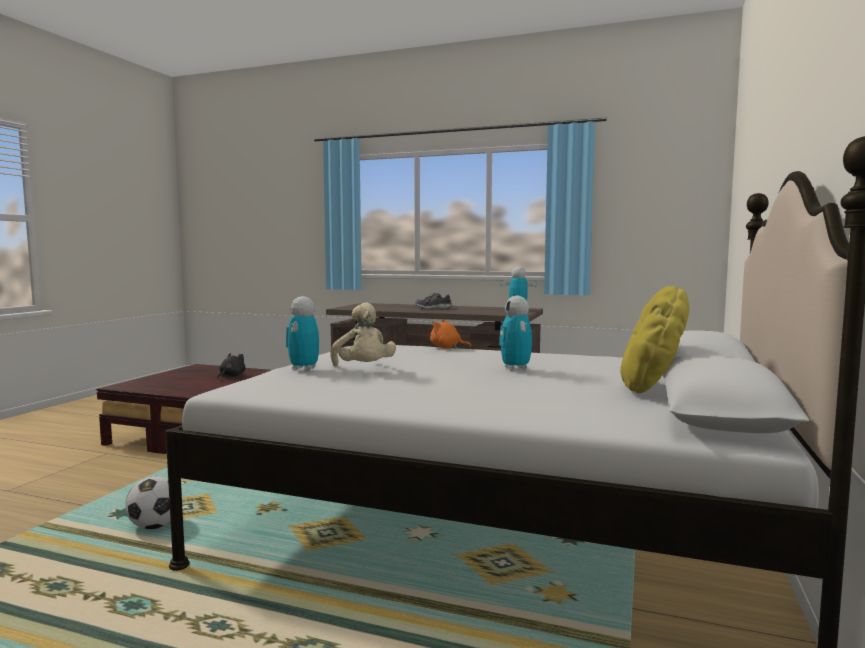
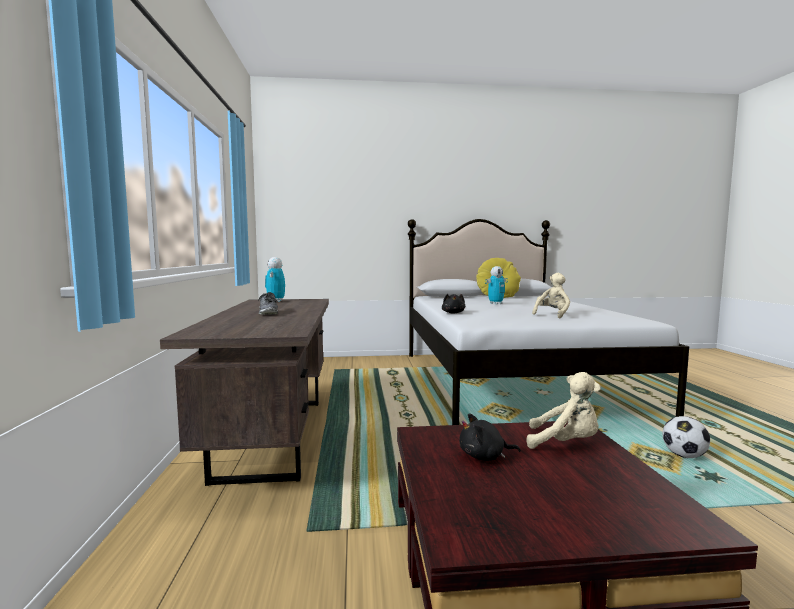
camera: 115 degrees left, 0 degrees up
(204, 388) = (565, 443): none -> beige plush toy
(304, 369) = (583, 319): toy robot -> none
(447, 348) = (453, 313): orange plush toy -> black plush toy

